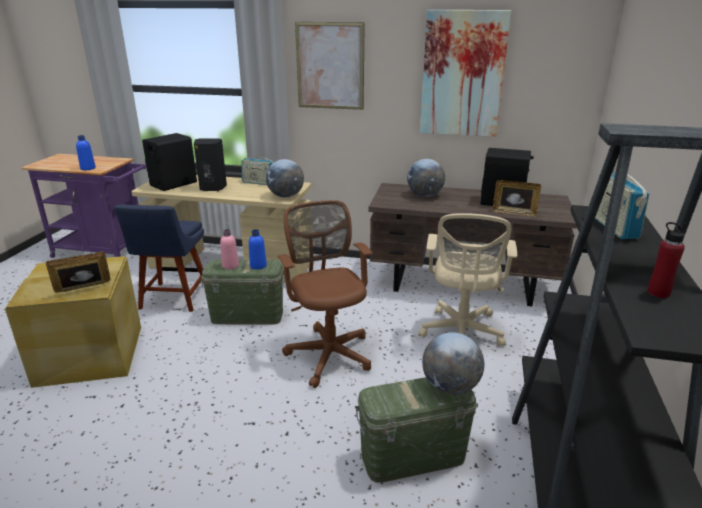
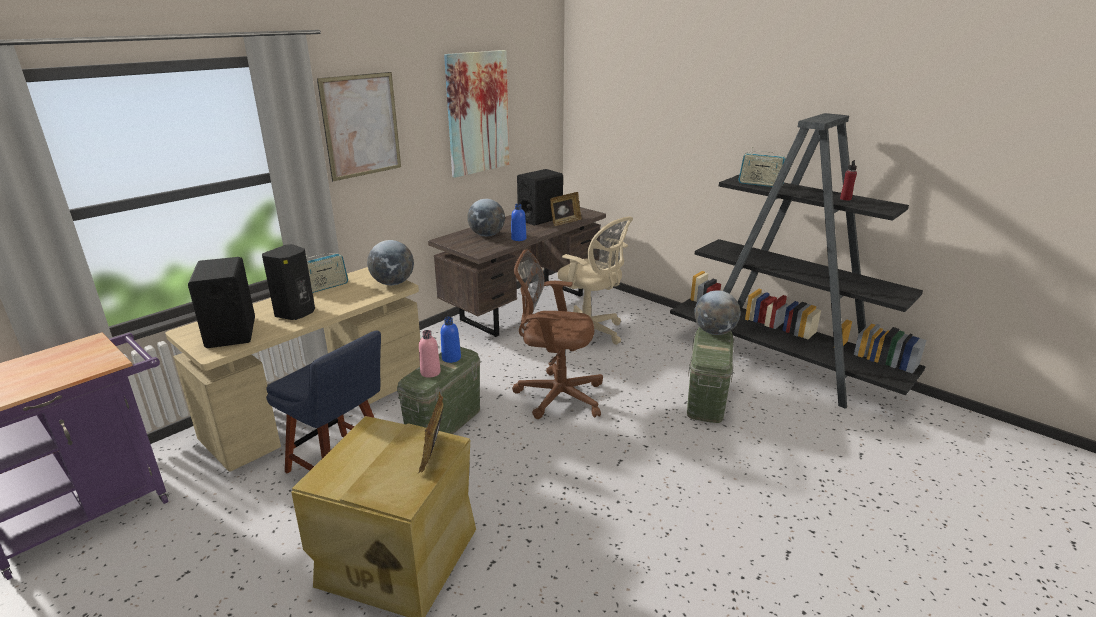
camera: 60 degrees left, 0 degrees up
(88, 168) = (81, 370): blue bottle -> blue bottle (518, 238)

